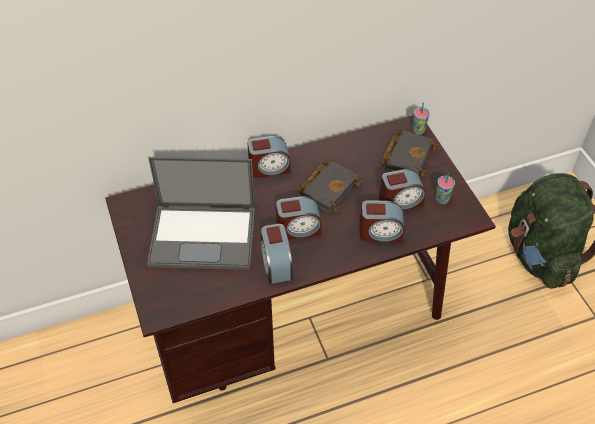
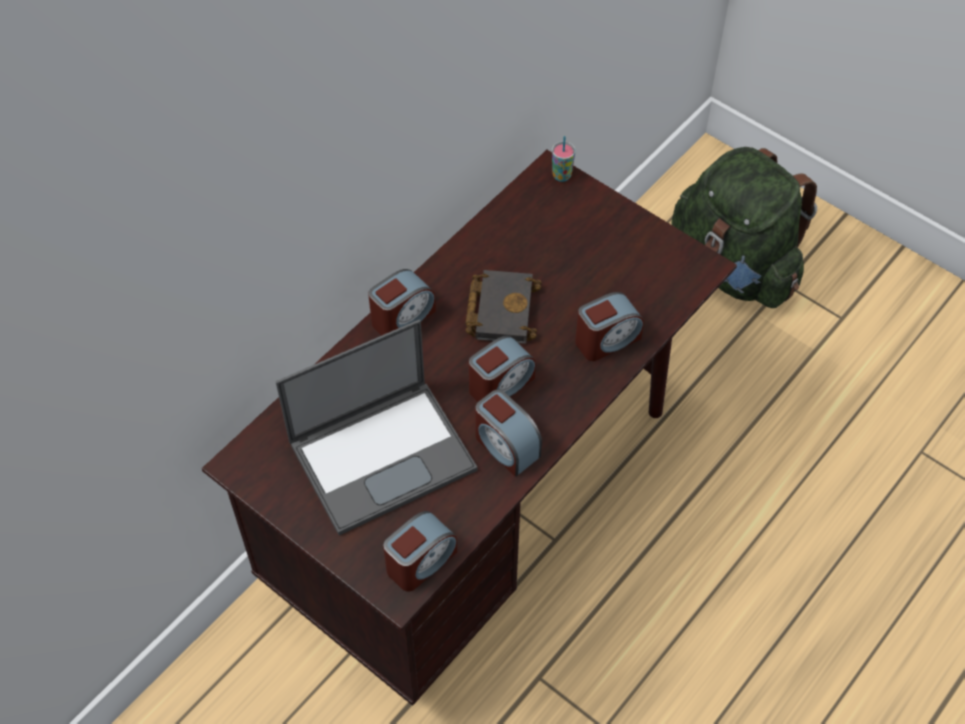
camera: 30 degrees left, 5 degrees up
(400, 201) = (603, 285): alarm clock -> alarm clock (420, 561)
(406, 156) = (570, 218): black book -> none
(442, 200) = (652, 259): cup -> none

